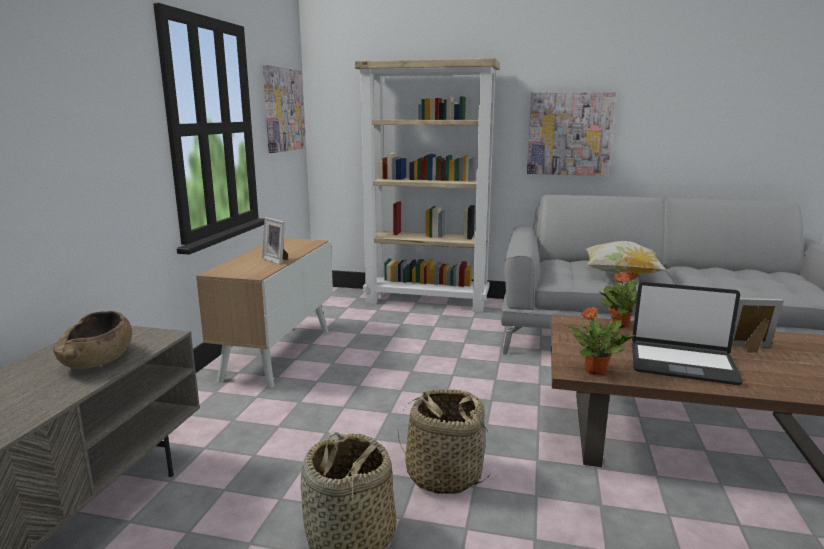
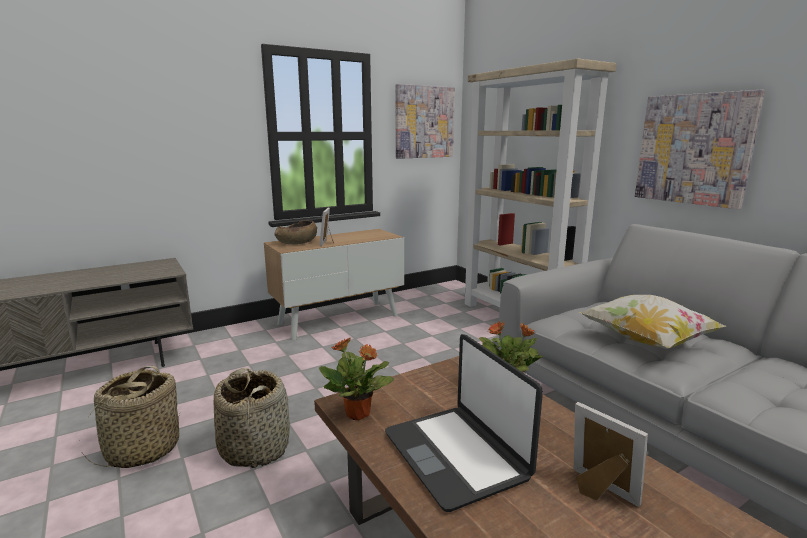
camera: 45 degrees right, 0 degrees up
(98, 359) = (121, 275): brown bowl -> brown bowl (297, 242)

